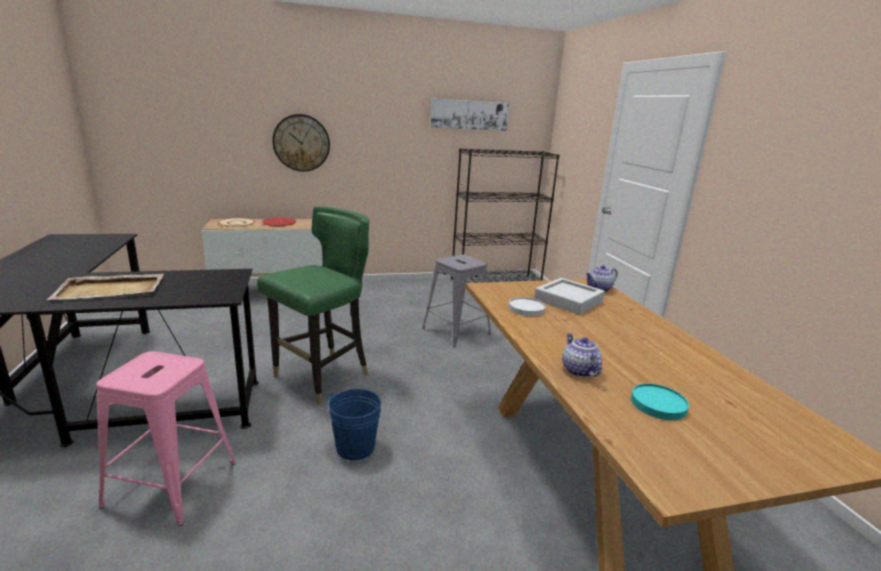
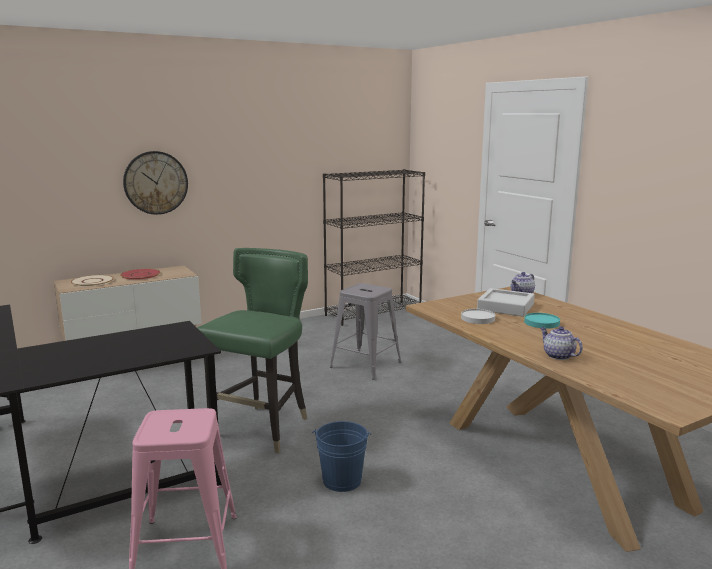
camera: 15 degrees left, 5 degrees down
(111, 290) = (72, 359): beige tray -> none
(469, 115) = (329, 138): picture -> none
(658, 404) = (630, 367): turquoise plate -> turquoise plate (542, 322)

